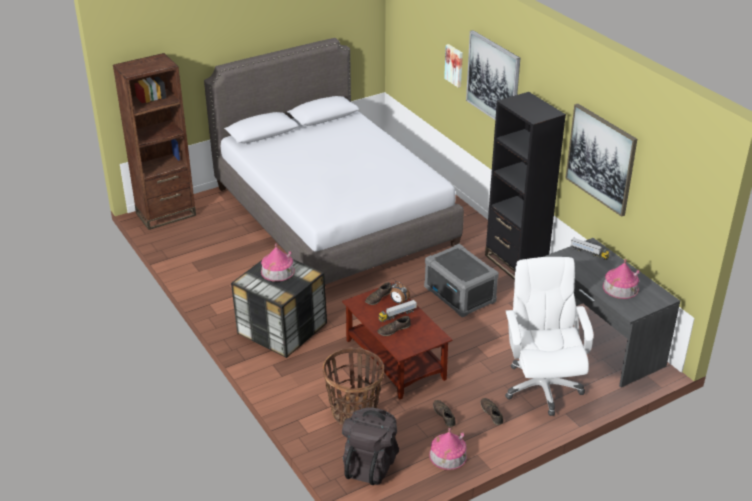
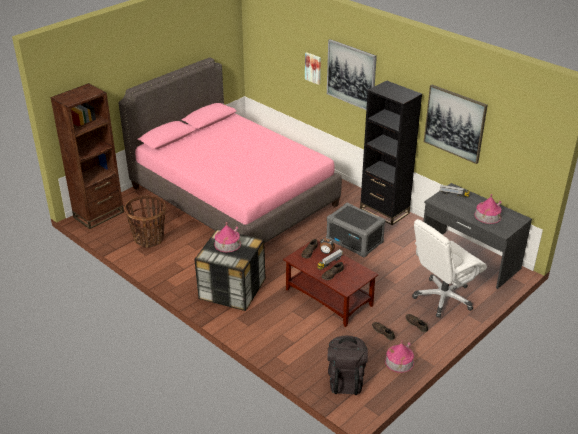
camera: 15 degrees left, 0 degrees up
(333, 216) = (233, 197): grey bed -> pink bed
(354, 412) = (316, 343): basket -> basket (149, 238)
(542, 386) = (443, 298): white office chair -> white office chair turned 105 degrees counterclockwise

